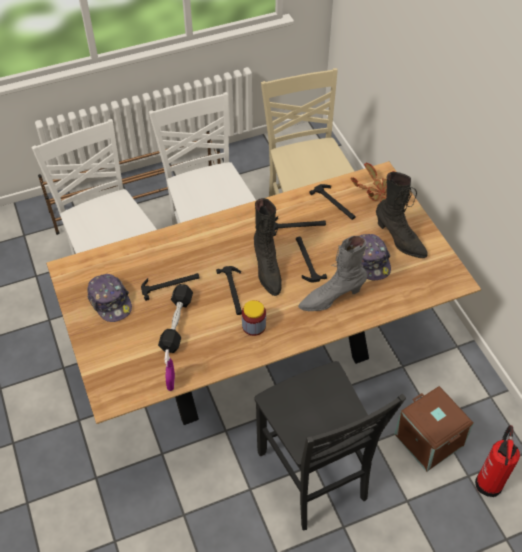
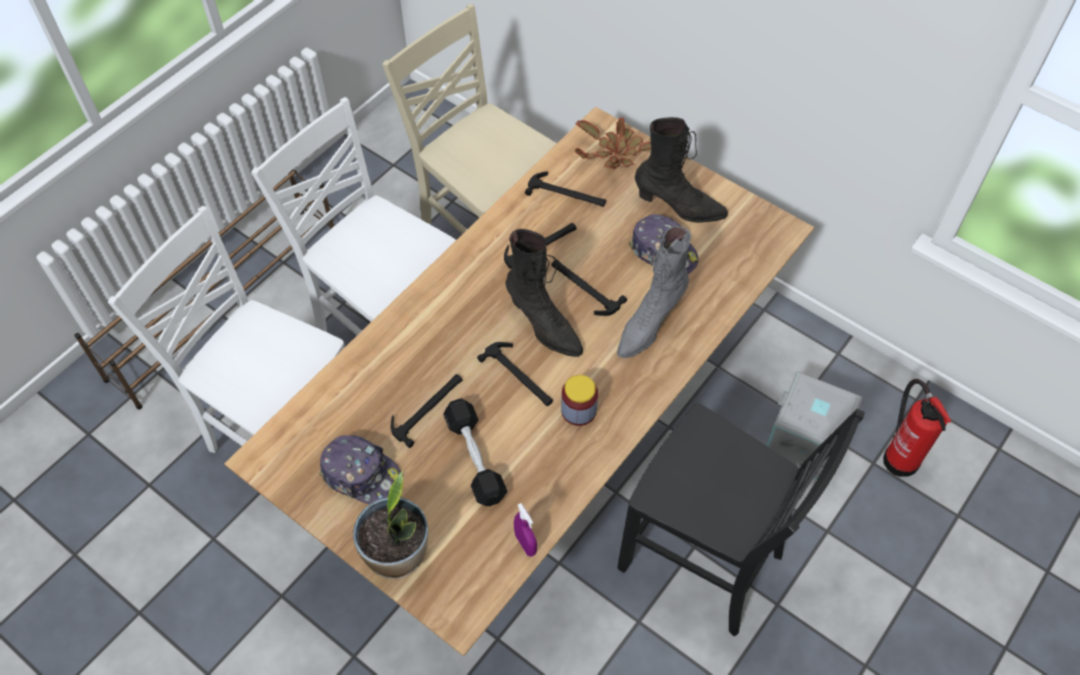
camera: 30 degrees left, 5 degrees up
(99, 352) = (397, 554): none -> potted plant
(430, 439) = (805, 442): brown storage box -> grey storage box

